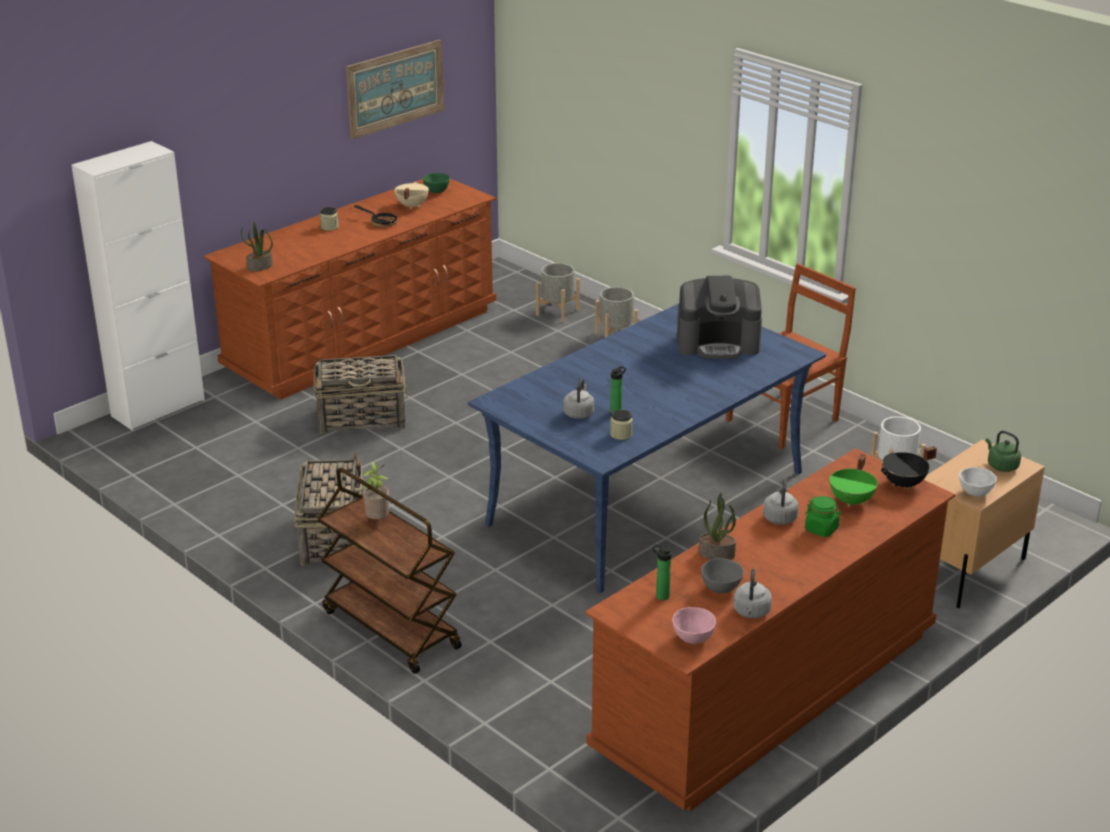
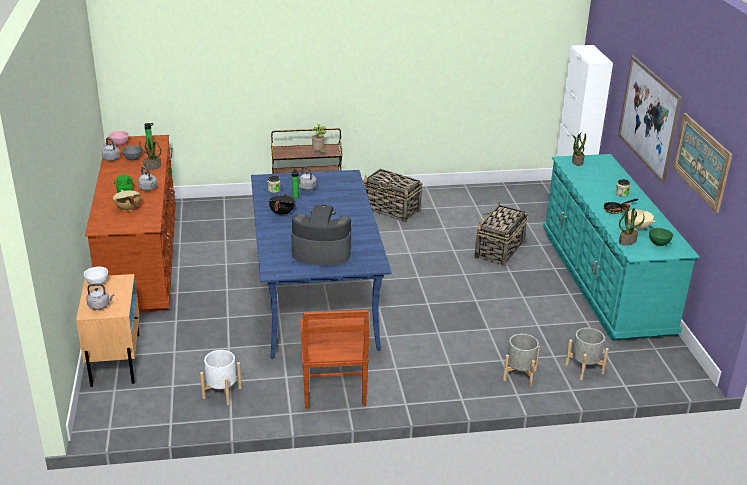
camera: 125 degrees right, 0 degrees up
(270, 135) = (648, 117): none -> picture
(363, 339) = (604, 281): brown dresser -> turquoise dresser
(452, 204) = (627, 241): none -> potted plant
(718, 343) = (321, 252): coffee machine -> coffee machine turned 60 degrees clockwise
(852, 501) = (128, 208): green cooking pot -> beige cooking pot
(904, 484) = (114, 226): black cooking pot -> black cooking pot (281, 213)
(1001, 465) = (100, 305): green kettle -> grey kettle

